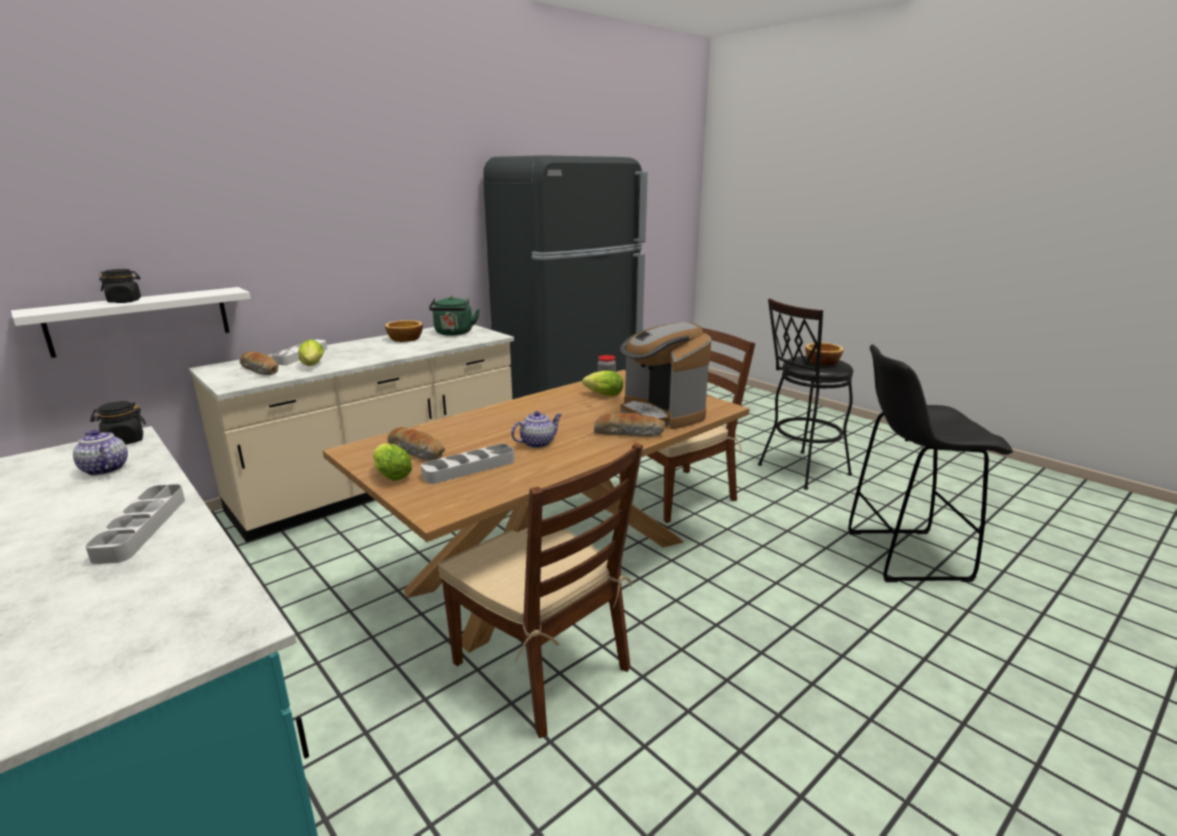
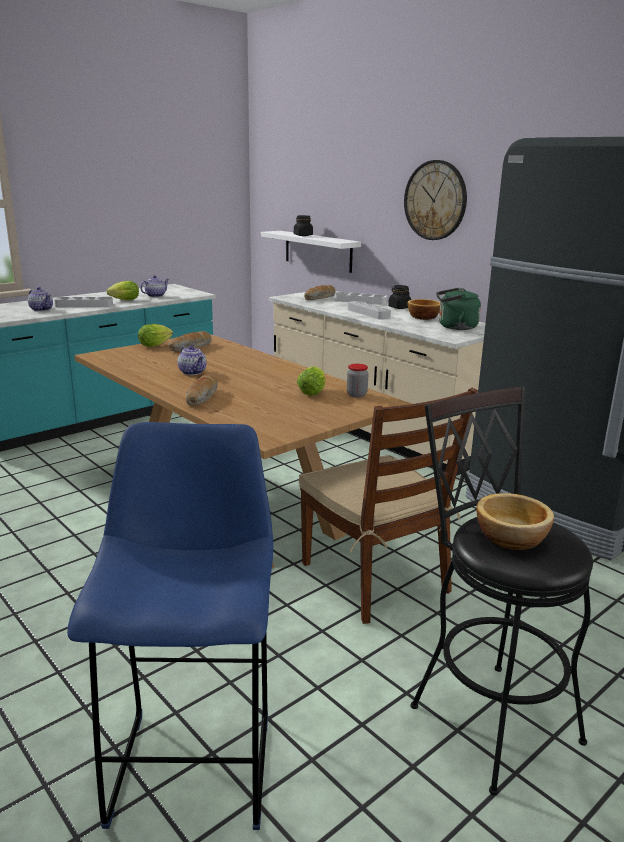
camera: 90 degrees right, 0 degrees up
(124, 441) = (192, 294): black jar -> black jar (399, 307)
(144, 574) = (41, 309): none -> teapot
(312, 366) = (331, 305): lettuce -> lettuce (123, 300)
(348, 219) = (435, 200): none -> wall clock
(469, 468) = (156, 358): grey tray -> grey tray (368, 313)
(543, 666) = (106, 499): brown chair -> none
(662, 414) = (251, 411): coffee machine -> none
(902, 555) = (194, 763): black stool -> blue stool

